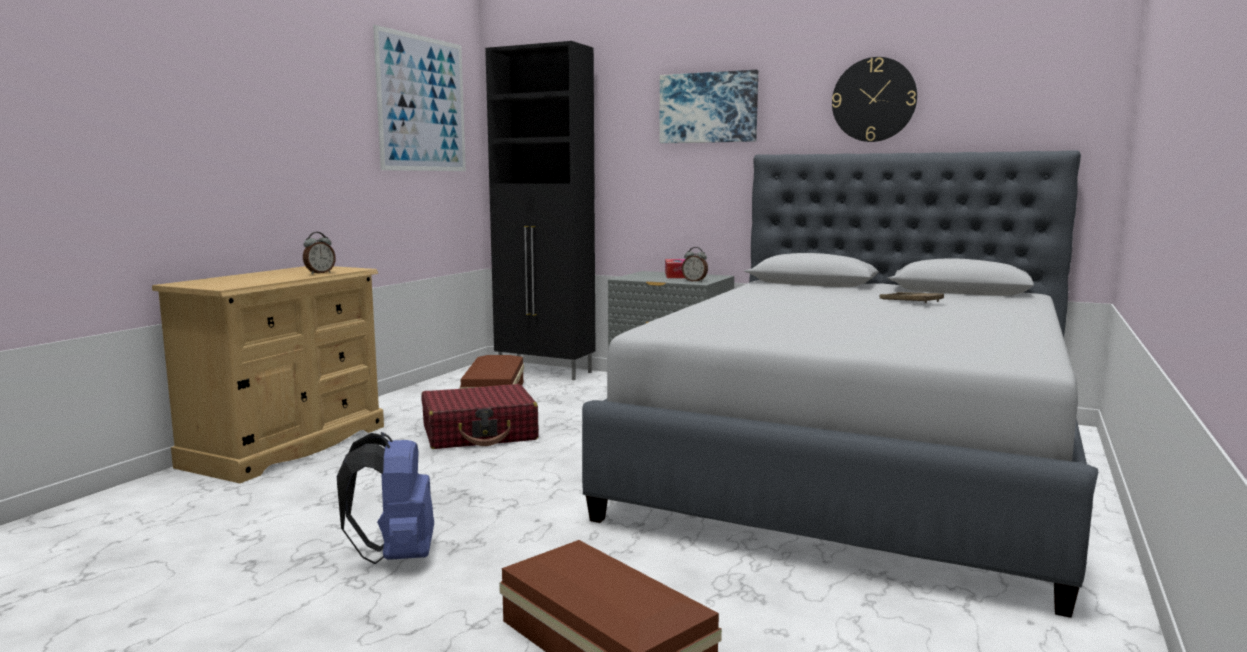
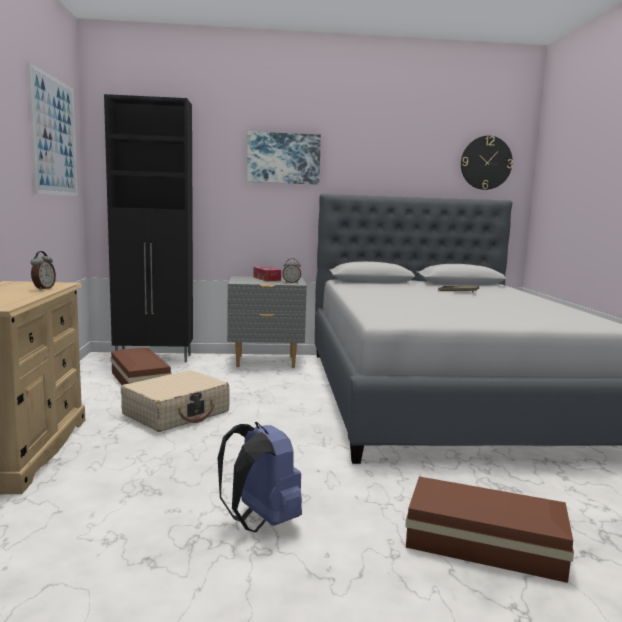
camera: 30 degrees left, 0 degrees up
(480, 433) = (177, 413): red suitcase -> beige suitcase
(874, 100) = (396, 162): wall clock -> wall clock (486, 163)

